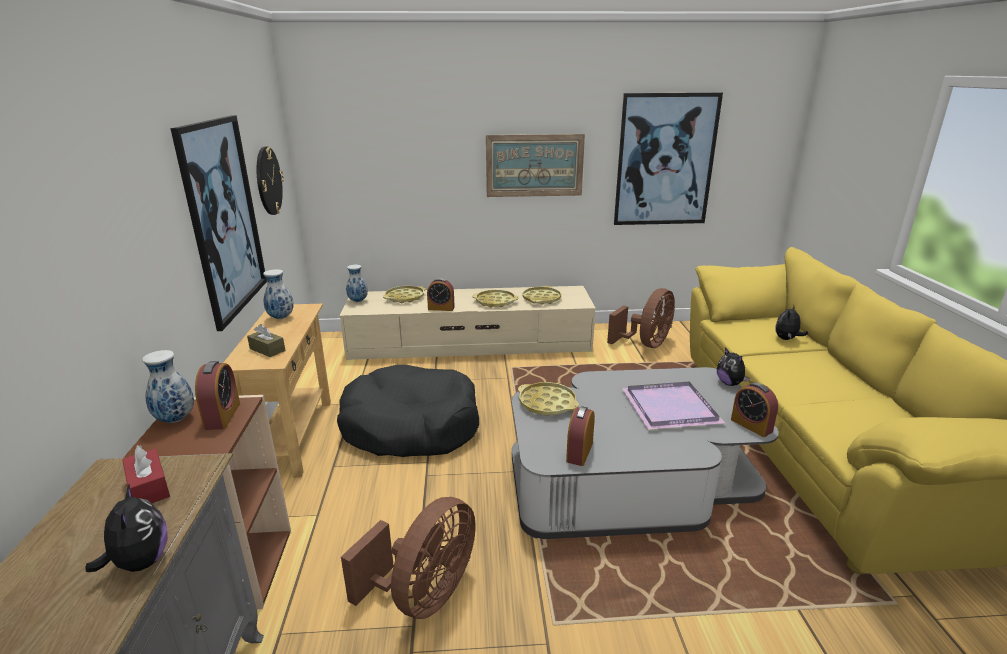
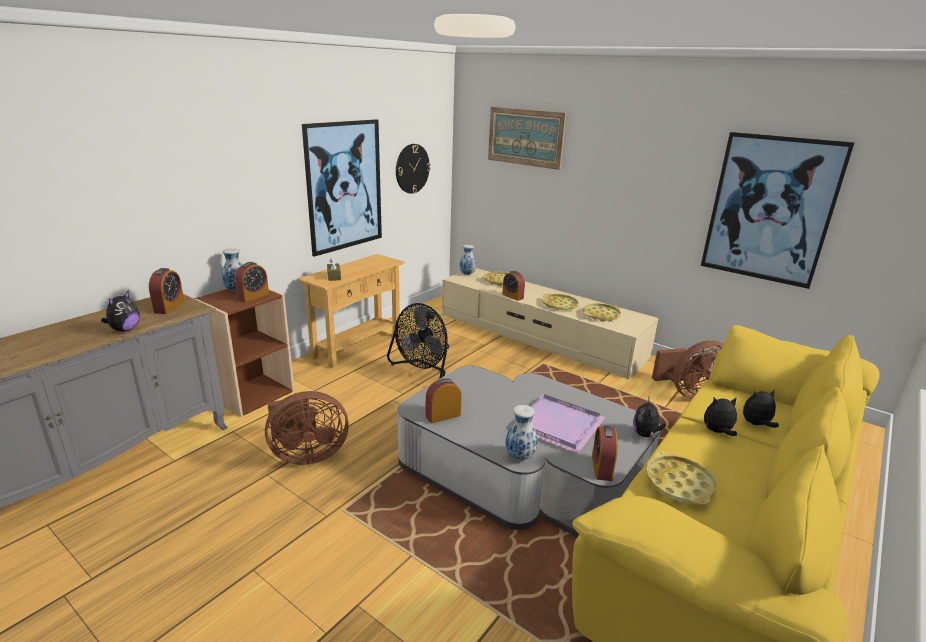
camera: 40 degrees right, 0 degrees up
(149, 487) = (169, 307): red tissue box -> alarm clock
(281, 317) = (370, 262): vase -> vase (520, 456)
(411, 426) = (423, 369): black dog bed -> black fan
(534, 165) = (630, 191): picture -> picture (525, 137)
(547, 403) = (474, 380): yellow tray -> yellow tray (679, 484)
(775, 356) = (717, 432): none -> plush toy

